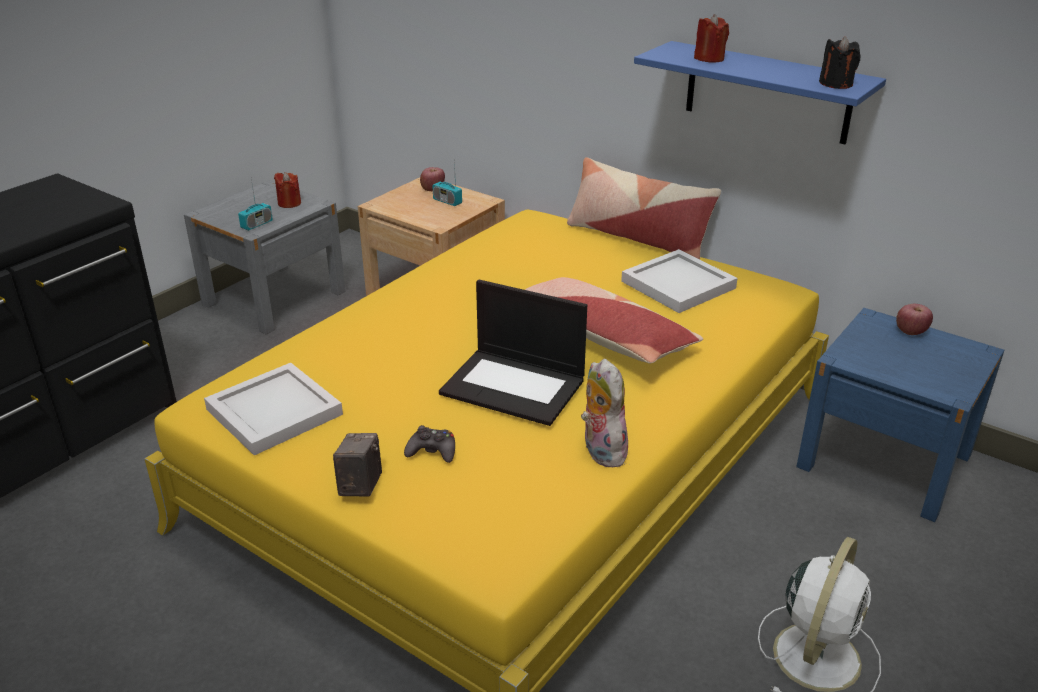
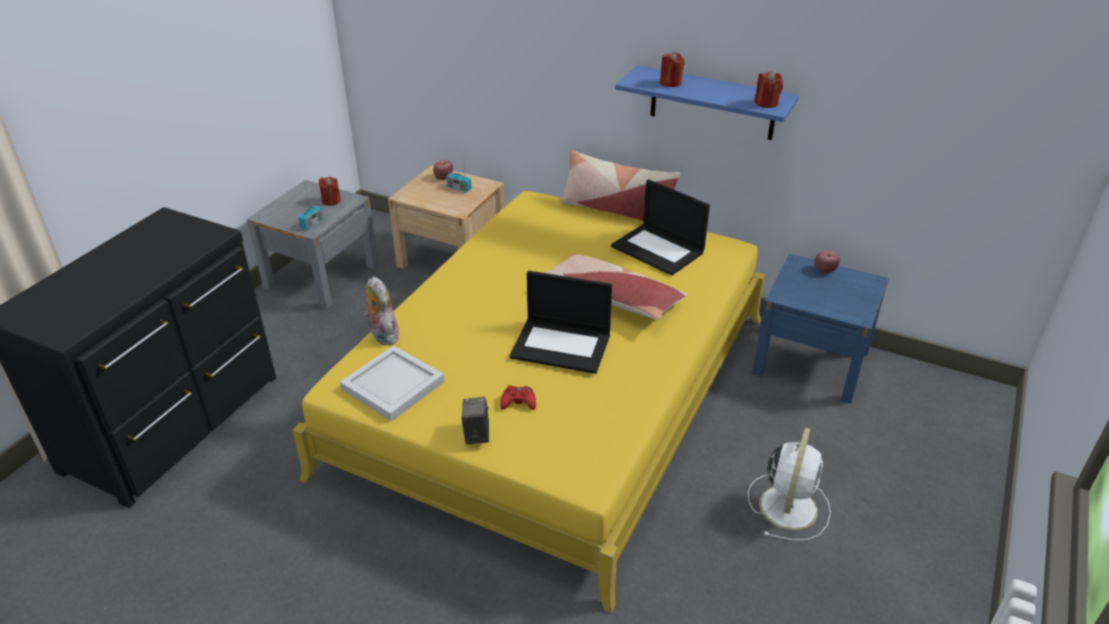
camera: 10 degrees left, 5 degrees up
(432, 451) = (518, 402): black game controller -> red game controller
(600, 451) = (635, 388): plush toy -> plush toy (382, 335)
(680, 285) = (659, 249): white tray -> laptop
(836, 84) = (766, 103): black candle -> red candle

